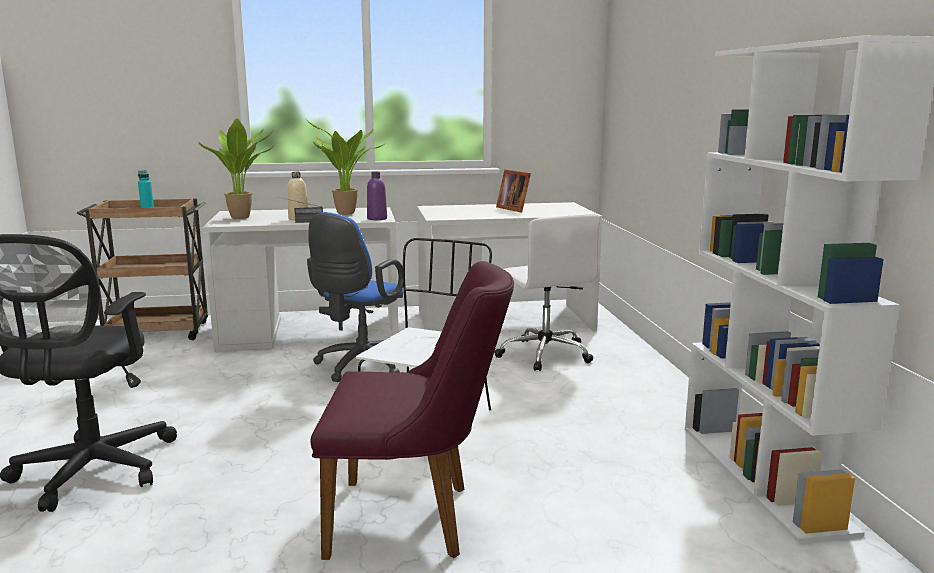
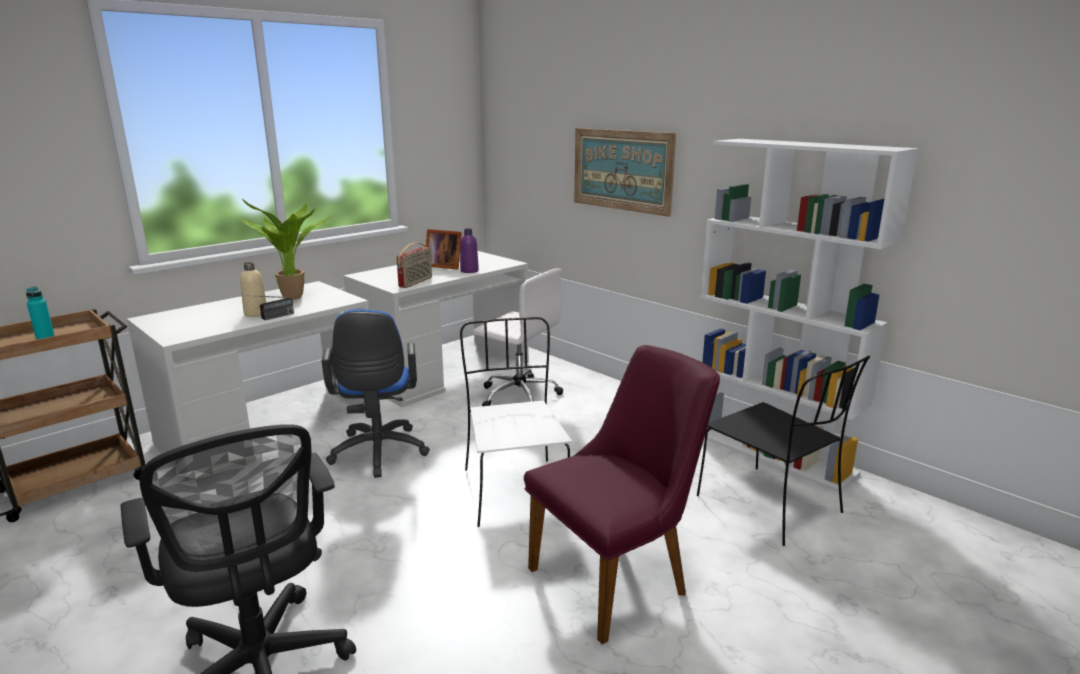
camera: 35 degrees left, 5 degrees up
(243, 218) = (185, 324): potted plant -> none
(377, 218) = (341, 299): purple bottle -> purple bottle (469, 271)
(462, 216) = (416, 282): none -> radio
(678, 523) = (771, 506): none -> black chair
(689, 107) = (622, 170): none -> picture

